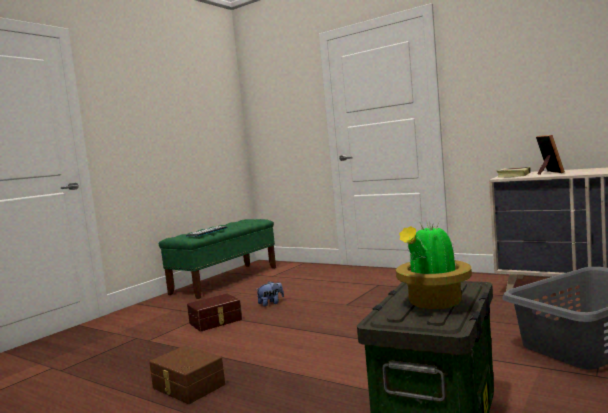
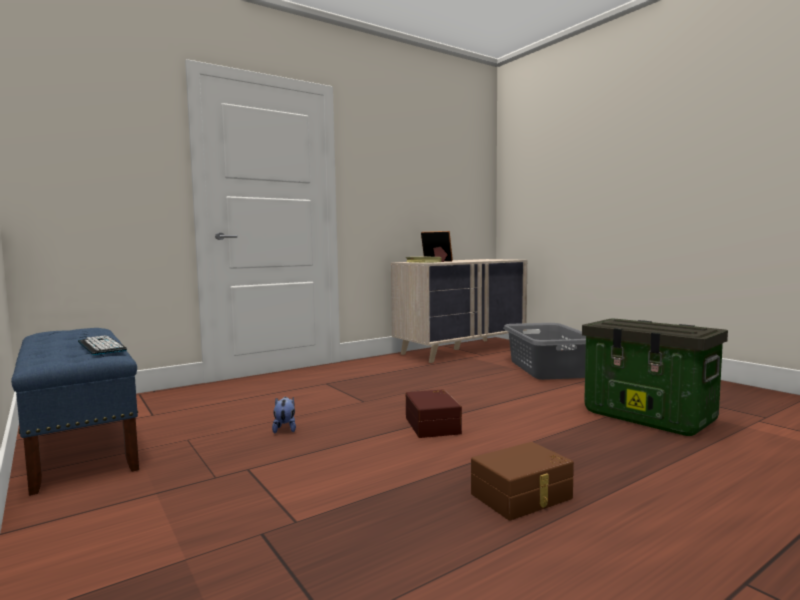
camera: 70 degrees left, 0 degrees up
(216, 321) = (297, 465): brown storage box -> brown storage box (434, 425)
(226, 280) = (80, 442): green bench -> blue bench
(433, 303) = (664, 325): potted plant -> none

